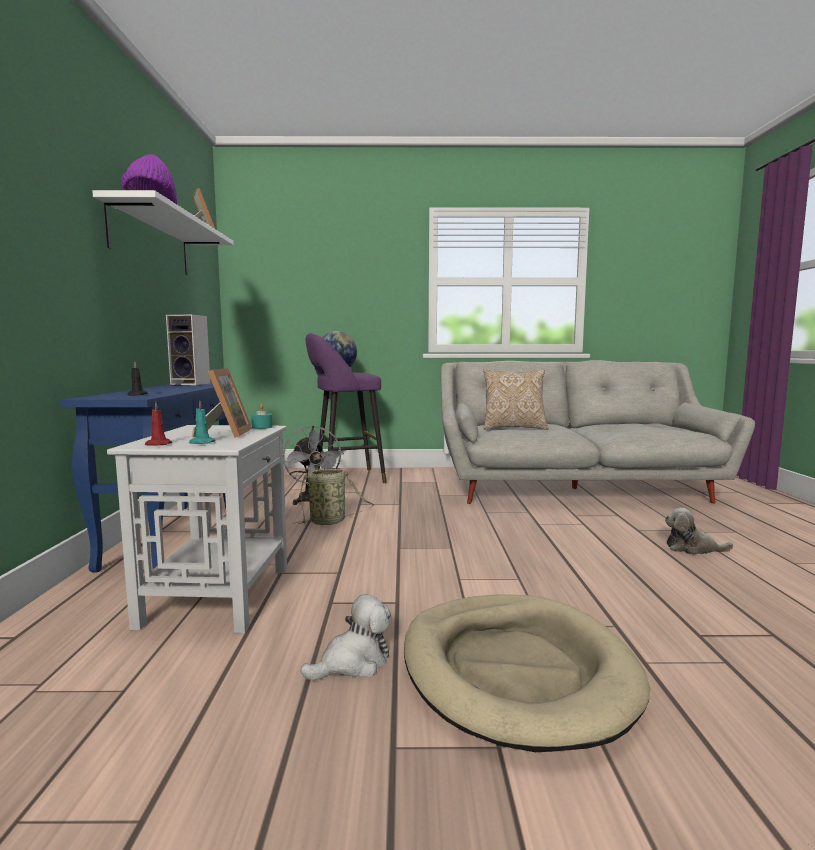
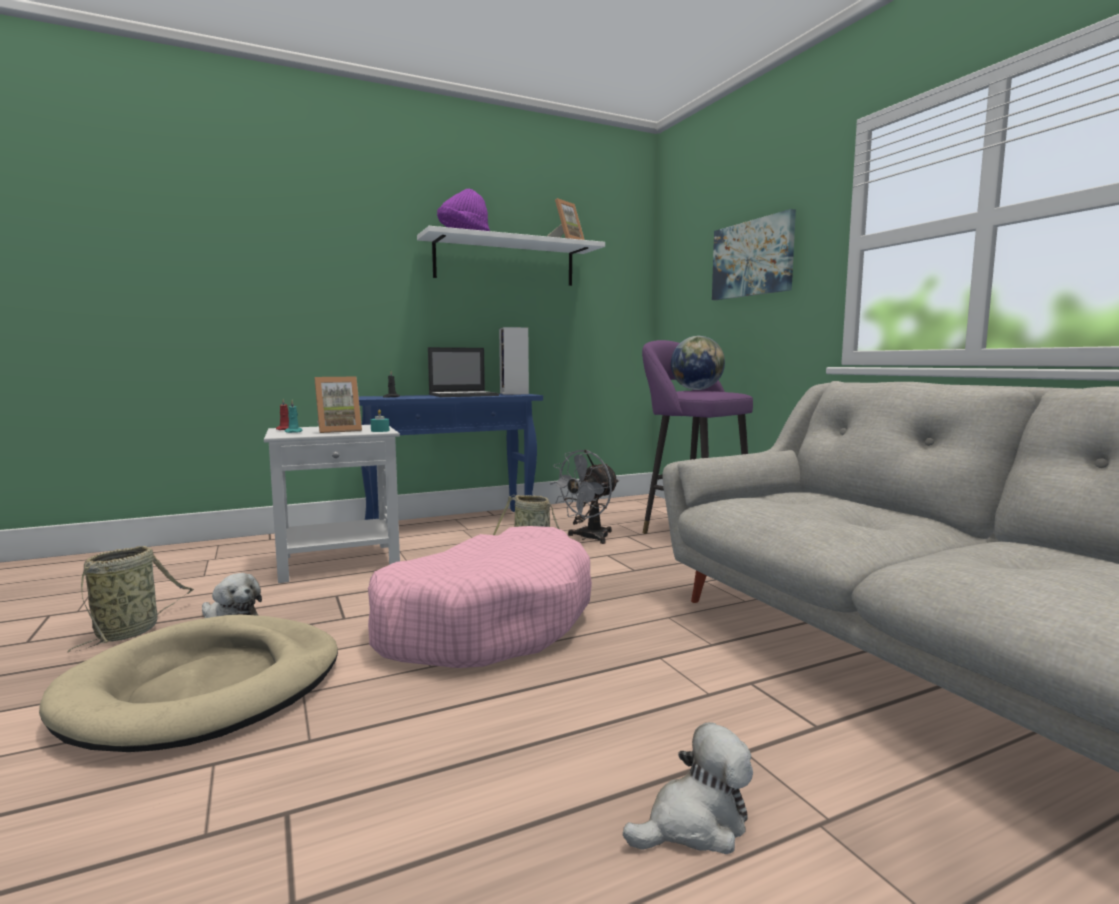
camera: 65 degrees right, 0 degrees up
(170, 388) = (464, 395): none -> laptop
(313, 739) = (131, 632): none -> basket
(345, 277) = (752, 258): none -> picture
(453, 554) = (485, 622): none -> pink dog bed
(513, 428) = (794, 502): pillow -> none
(692, 548) = (695, 824): plush toy -> plush toy turned 75 degrees clockwise

